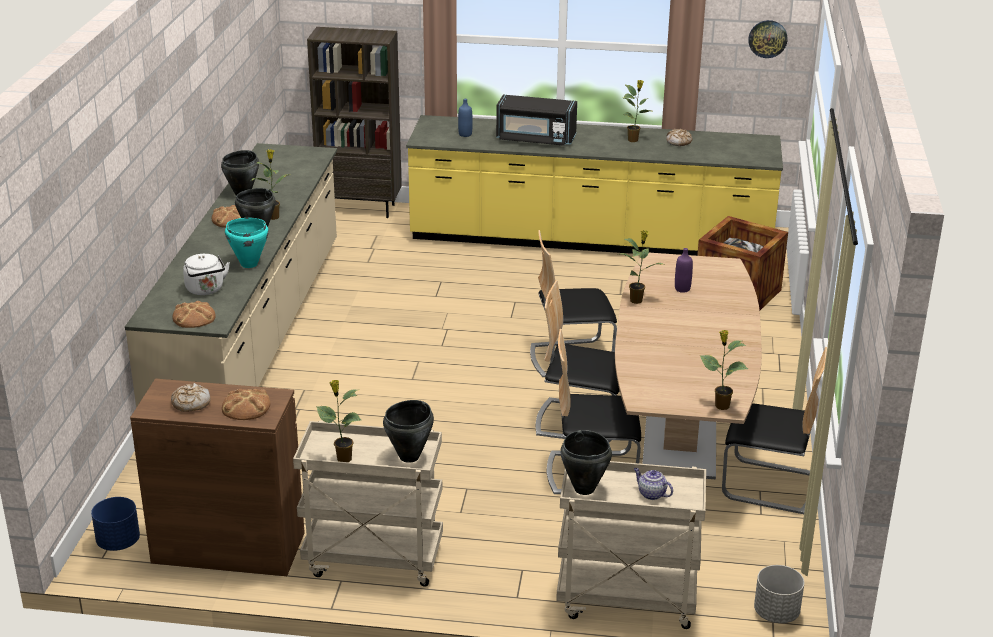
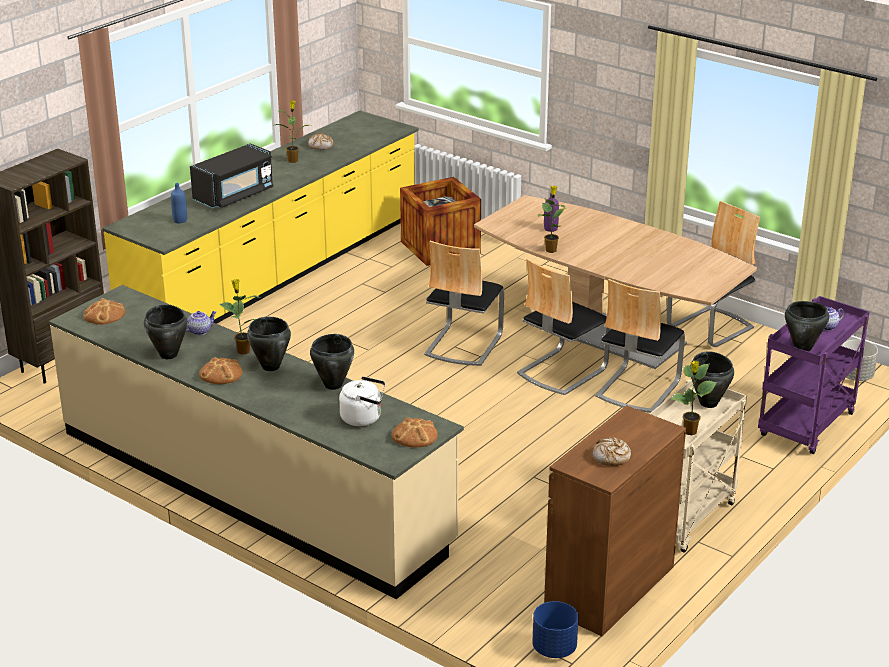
camera: 60 degrees left, 0 degrees up
(246, 407) = (639, 432): bread -> bread (104, 314)
(249, 264) = (333, 385): turquoise cooking pot -> black cooking pot
(290, 193) = (199, 331): none -> teapot
(625, 601) = (806, 426): beige cart -> purple cart
(721, 406) = (733, 268): potted plant -> none
(767, 38) = (330, 28): wall clock -> none

